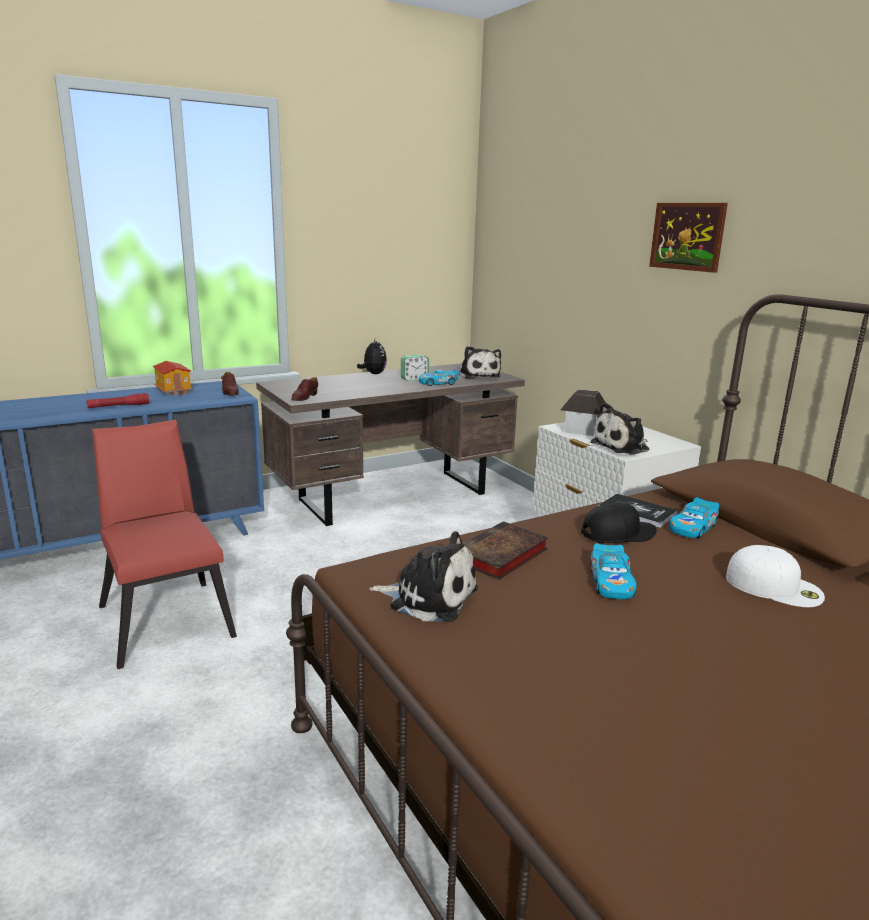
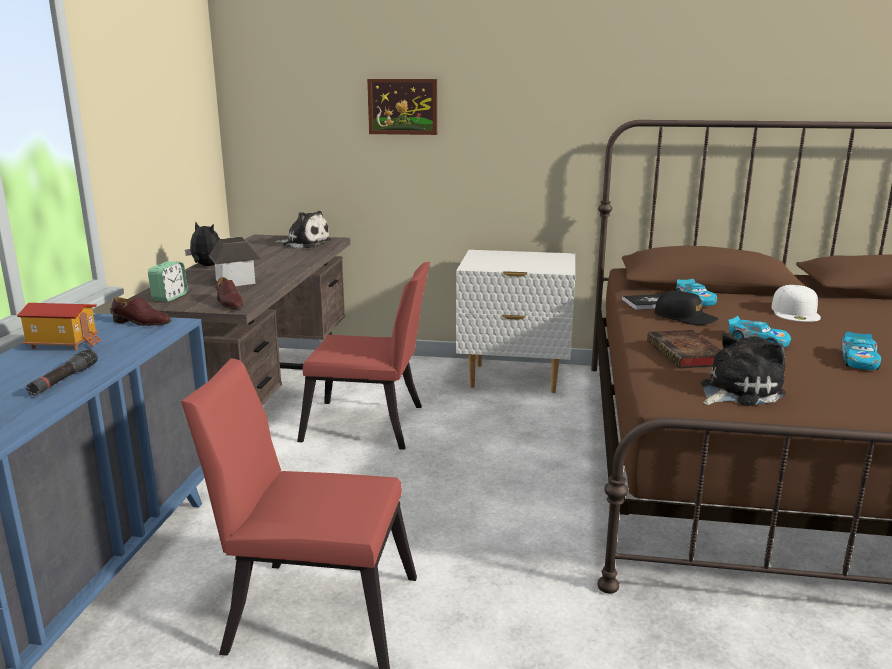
camera: 50 degrees left, 0 degrees up
(118, 406) = (64, 380): red flashlight -> black flashlight
(414, 379) = (264, 260): alarm clock -> alarm clock (170, 297)
(420, 540) = (371, 426): none -> red chair
(438, 383) = (298, 258): toy car -> toy car (859, 361)
(582, 430) = (490, 264): toy house -> toy house (236, 281)
(618, 534) = (685, 318): black cap -> black cap turned 105 degrees clockwise
(622, 446) = (545, 267): plush toy -> none
(687, 236) = (531, 78): picture -> picture (402, 106)
(774, 586) = (795, 312): white cap -> white cap turned 120 degrees clockwise

